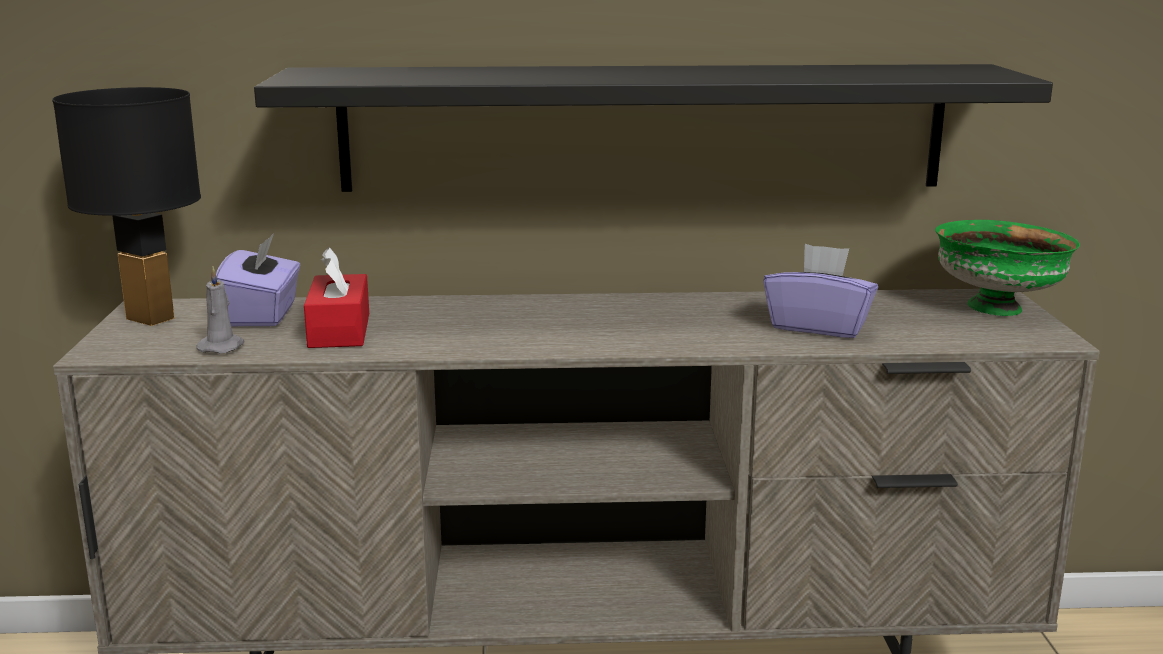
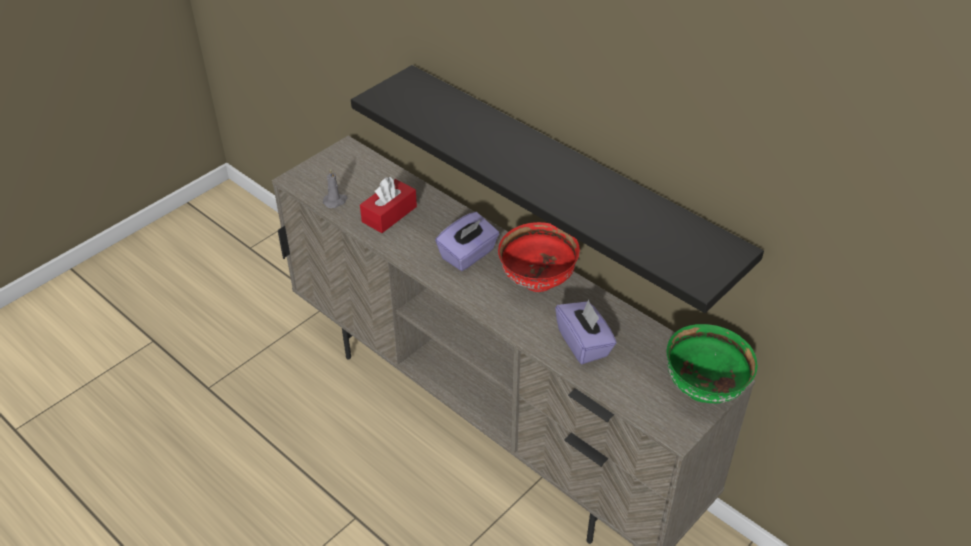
camera: 45 degrees right, 25 degrees up
(148, 319) = (337, 160): black table lamp -> none
(263, 314) = (379, 182): purple tissue box -> purple tissue box (468, 255)
(662, 310) = (538, 282): none -> red bowl

